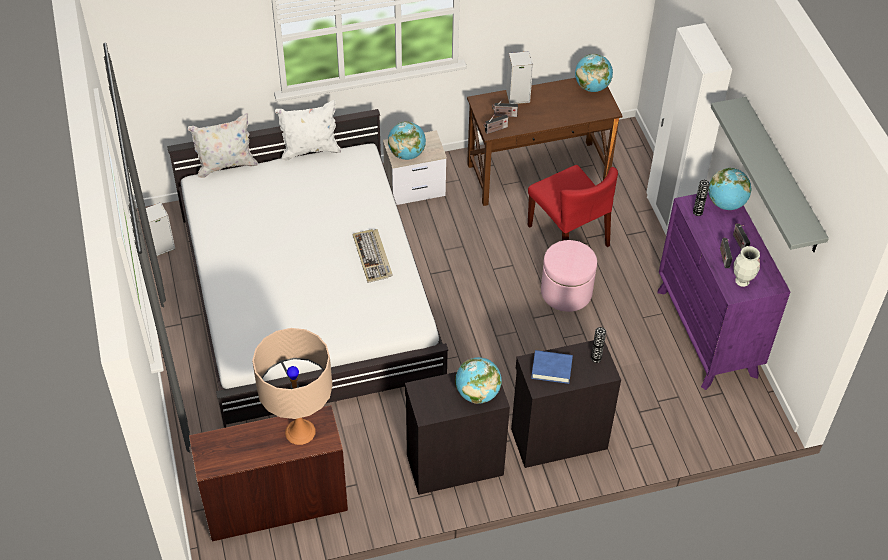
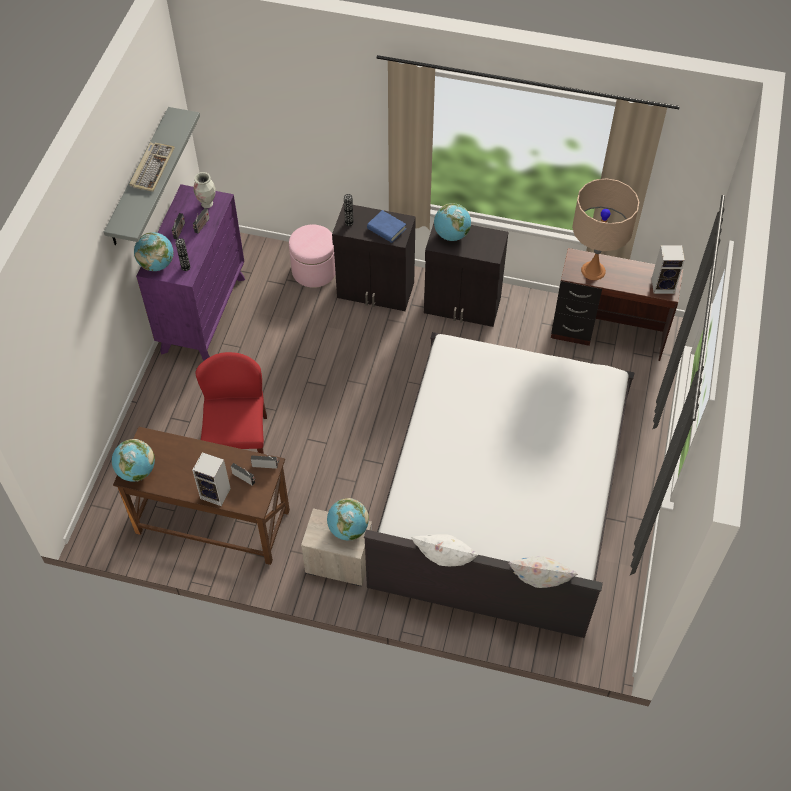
camera: 150 degrees left, 5 degrees up
(161, 247) = (618, 610): speaker -> speaker (663, 285)
(373, 257) = (450, 418): keyboard -> keyboard (152, 168)
(566, 292) = (282, 394): pink ottoman -> pink ottoman (314, 271)
(668, 217) = (140, 421): white wardrobe -> none

